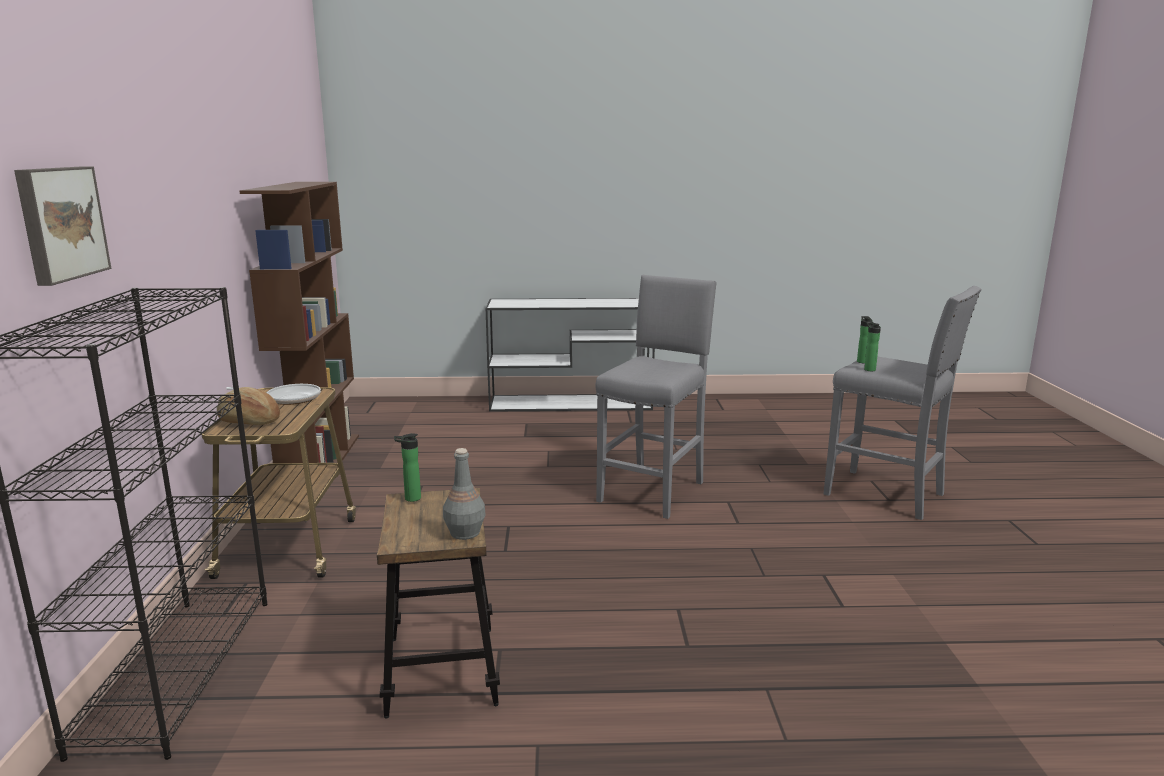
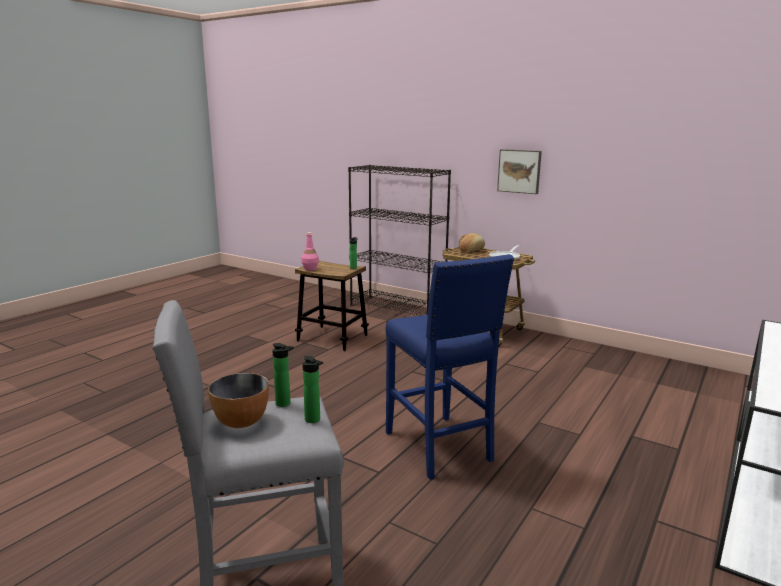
camera: 125 degrees right, 0 degrees up
(60, 223) = (422, 138): picture -> picture (519, 171)
(320, 462) = (611, 353): brown bookcase -> none
(464, 533) = (310, 268): grey bottle -> pink bottle
(653, 491) = (439, 447): grey stool -> blue stool
(907, 371) = (242, 422): none -> bowl

